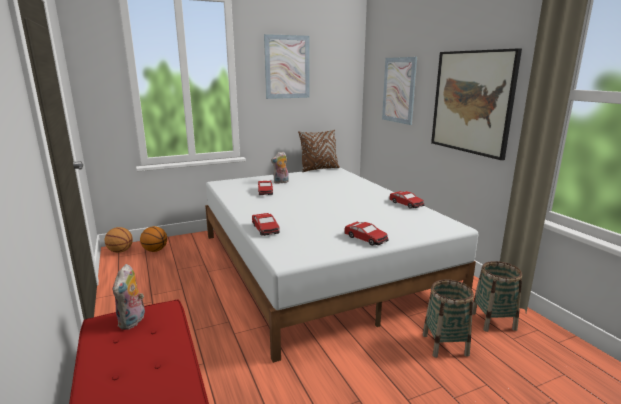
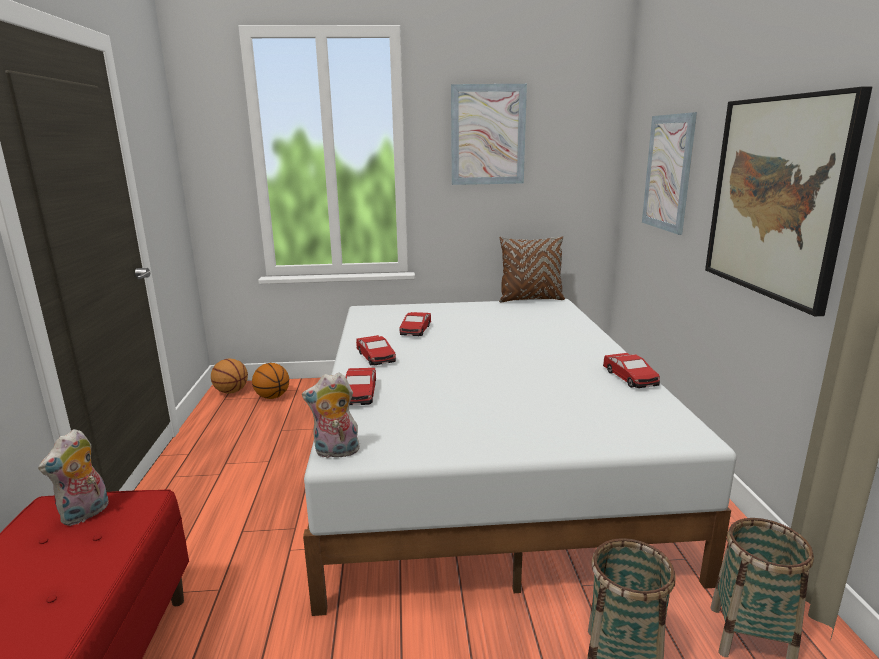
camera: 20 degrees right, 0 degrees up
(281, 182) = (452, 316): plush toy -> plush toy (336, 452)
(366, 238) = (503, 436): toy car -> toy car (376, 357)

